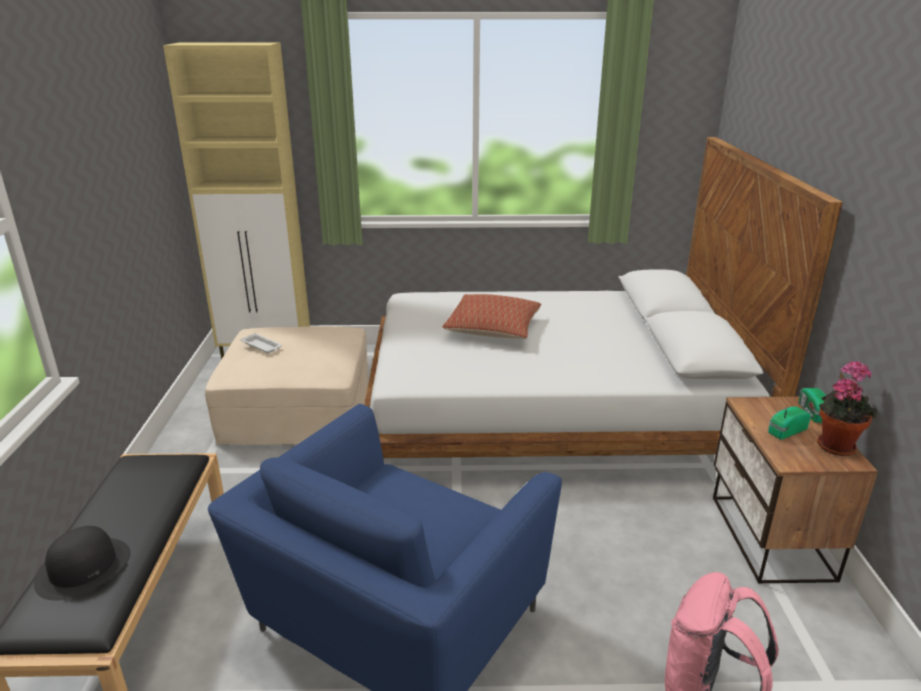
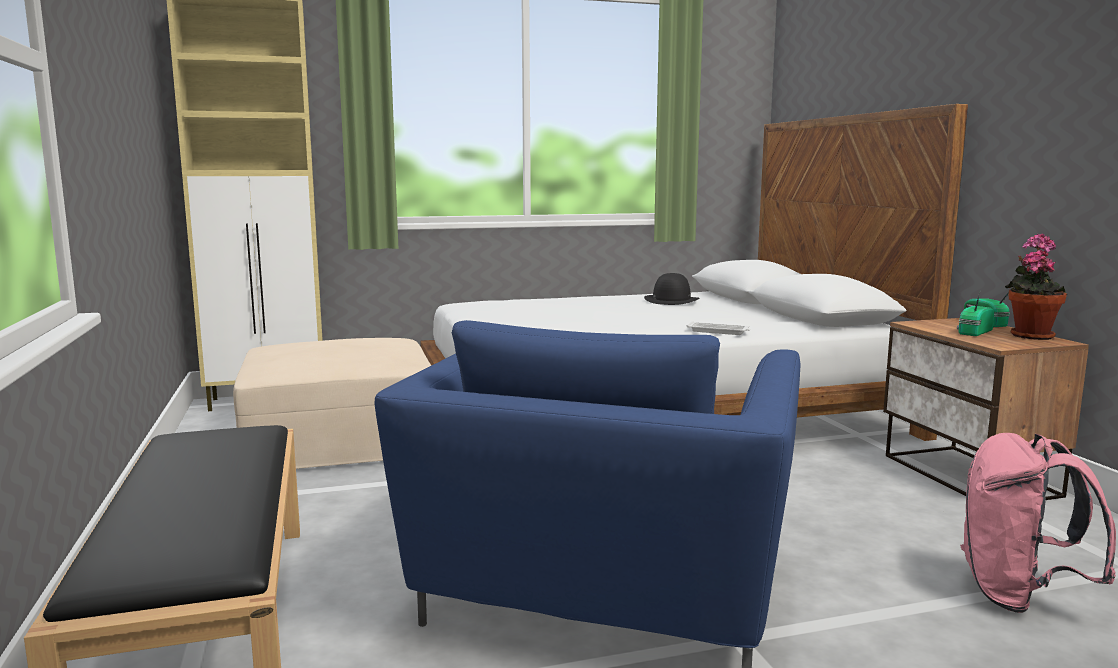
camera: 15 degrees left, 15 degrees down
(83, 567) = (171, 517): black hat -> black hat (671, 300)
(262, 346) = (296, 349): white tray -> white tray (719, 332)
(493, 329) = (585, 314): pillow -> none

